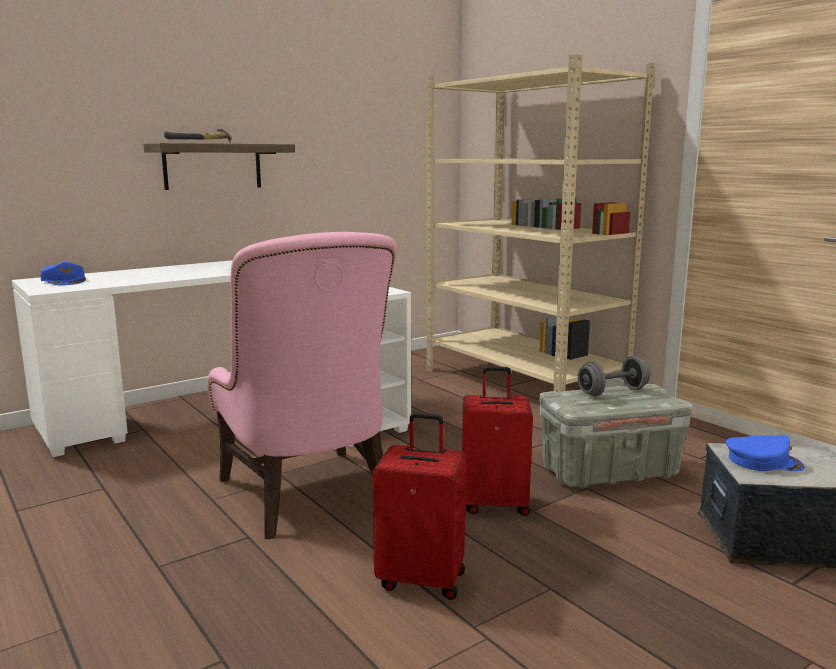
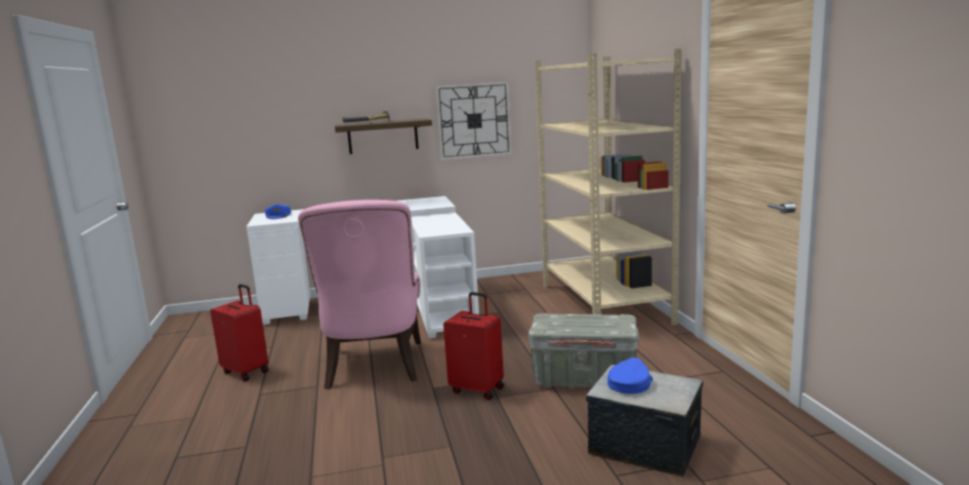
camera: 25 degrees right, 0 degrees up
(331, 153) = (474, 120): none -> wall clock
(422, 579) = (383, 426): red suitcase -> red suitcase (246, 371)
(612, 392) = (587, 318): grey dumbbell -> none
(763, 461) = (629, 383): blue cap -> blue cap turned 90 degrees counterclockwise

